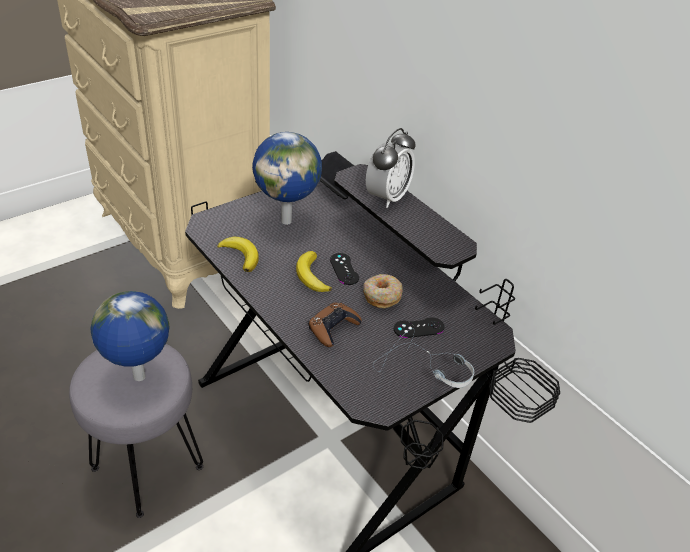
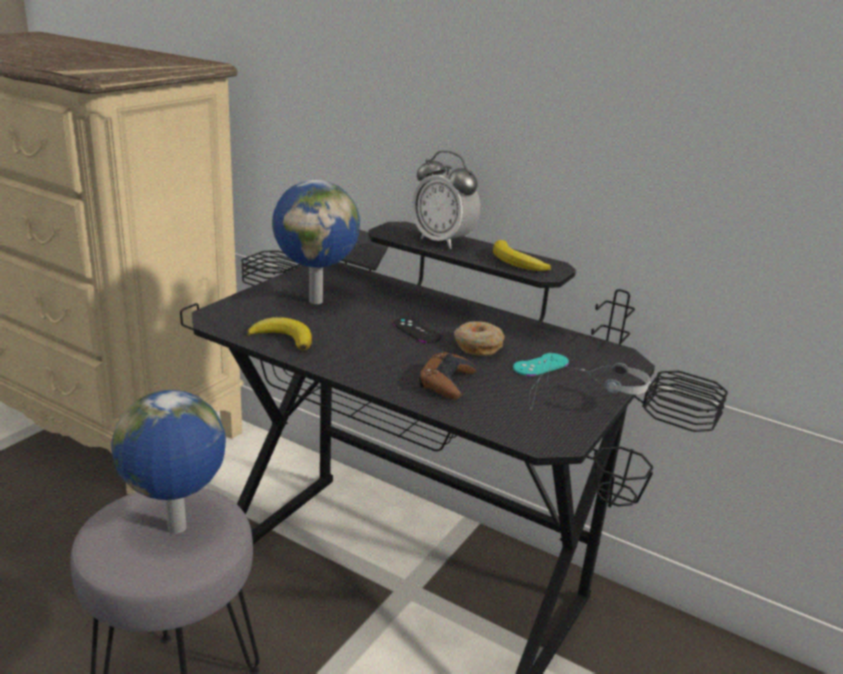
camera: 20 degrees left, 15 degrees down
(311, 276) = (383, 342): banana -> banana (516, 262)
(387, 197) = (442, 241): alarm clock -> alarm clock turned 120 degrees clockwise
(419, 328) = (541, 365): black game controller -> turquoise game controller

